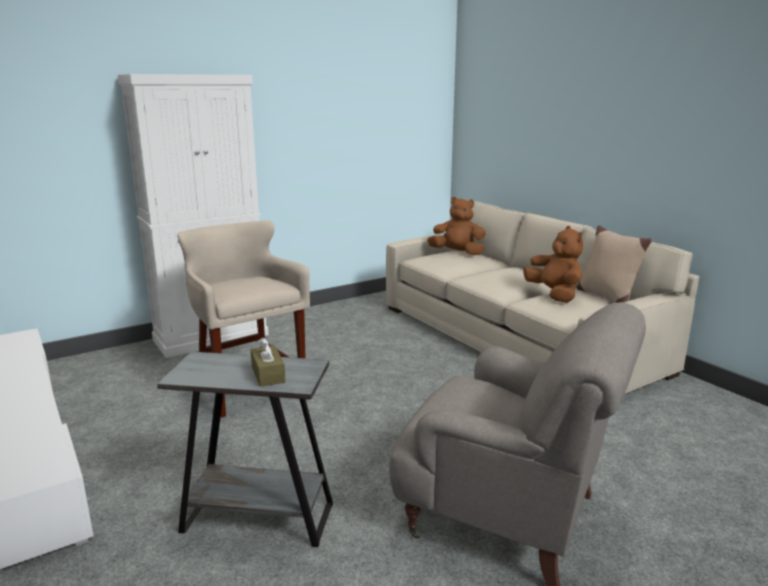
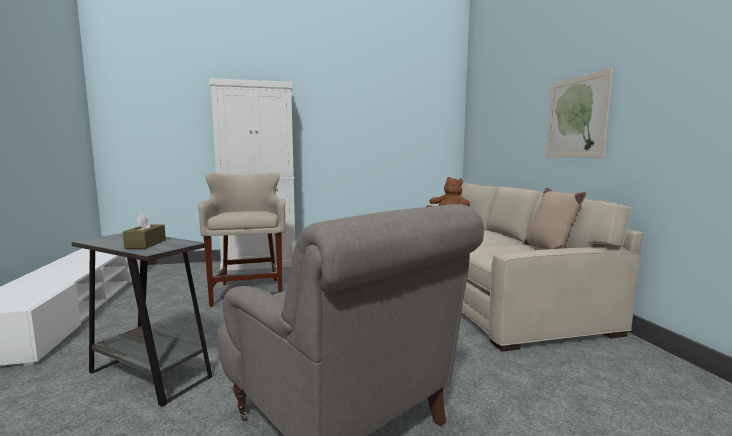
camera: 20 degrees right, 10 degrees down
(554, 295) = (498, 245): brown plush toy -> none
(625, 142) = (576, 117): none -> picture

